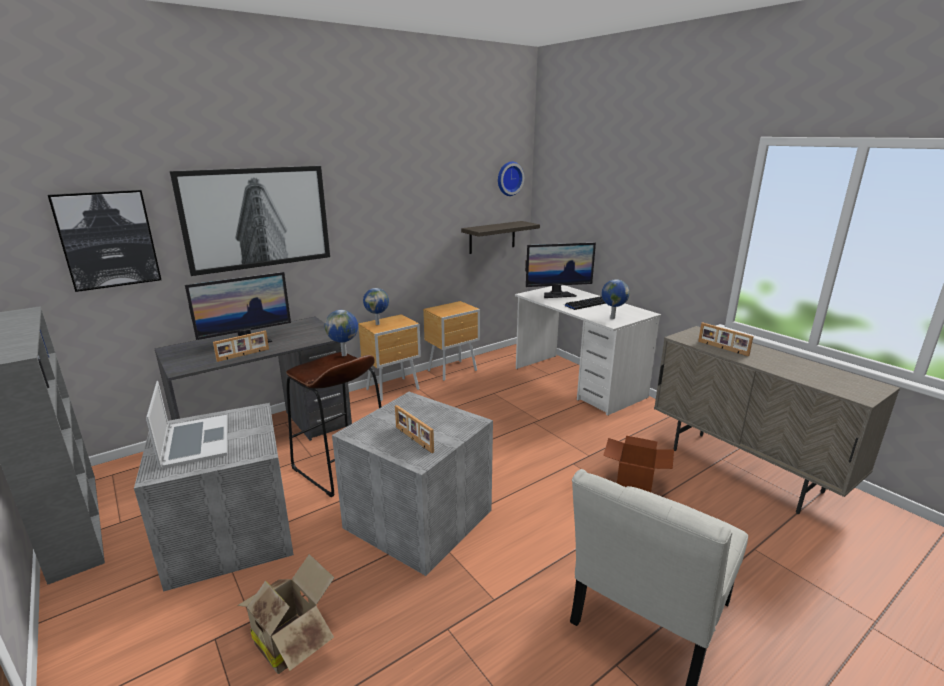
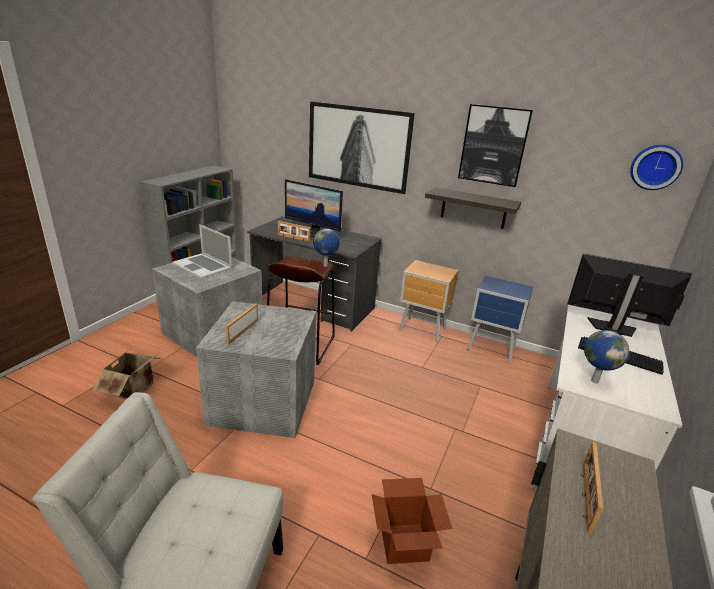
camera: 60 degrees right, 5 degrees up
(108, 239) = (274, 140): picture -> picture (493, 145)
(194, 441) = (203, 266): laptop -> laptop turned 90 degrees clockwise
(378, 324) = (424, 266): globe -> none
(453, 371) = (492, 349): brown nightstand -> blue nightstand
(492, 237) = (603, 233): shelf -> shelf (473, 208)
(557, 294) = (612, 328): monitor -> monitor turned 150 degrees clockwise

